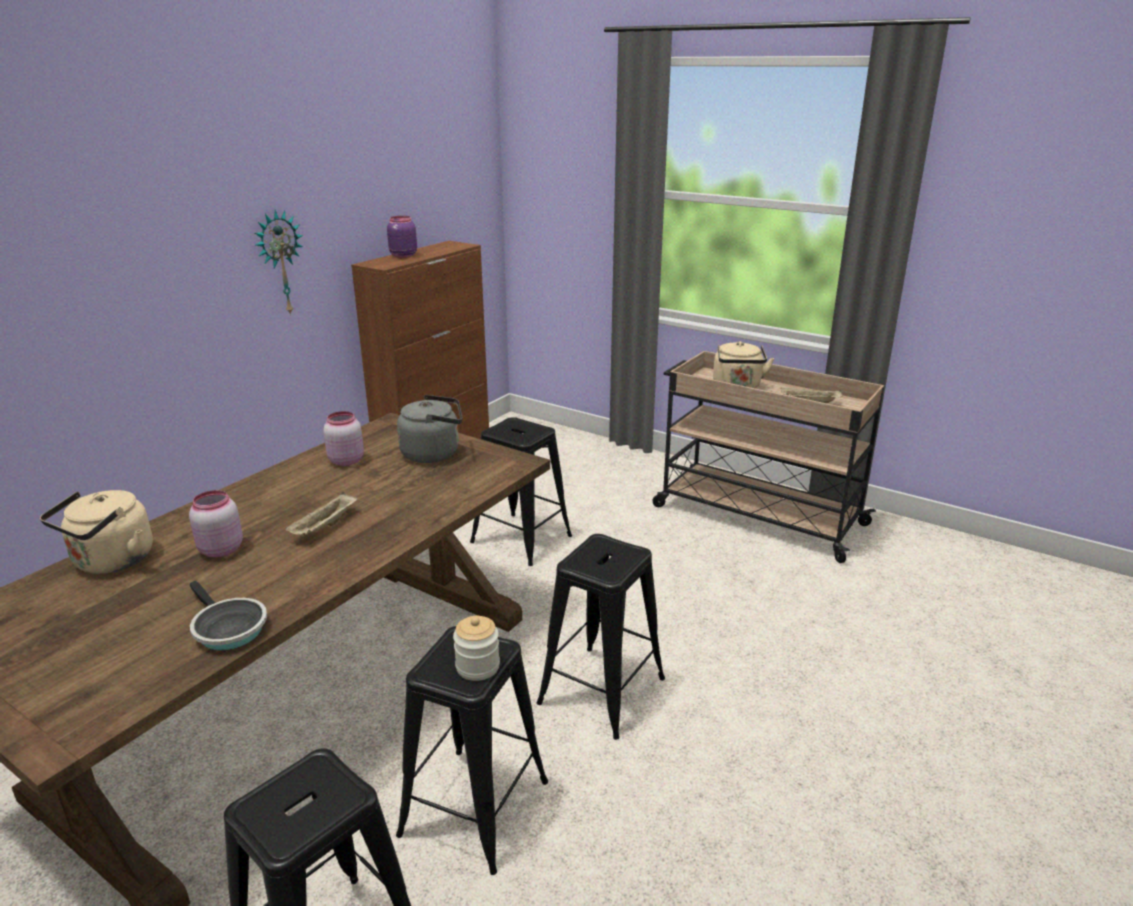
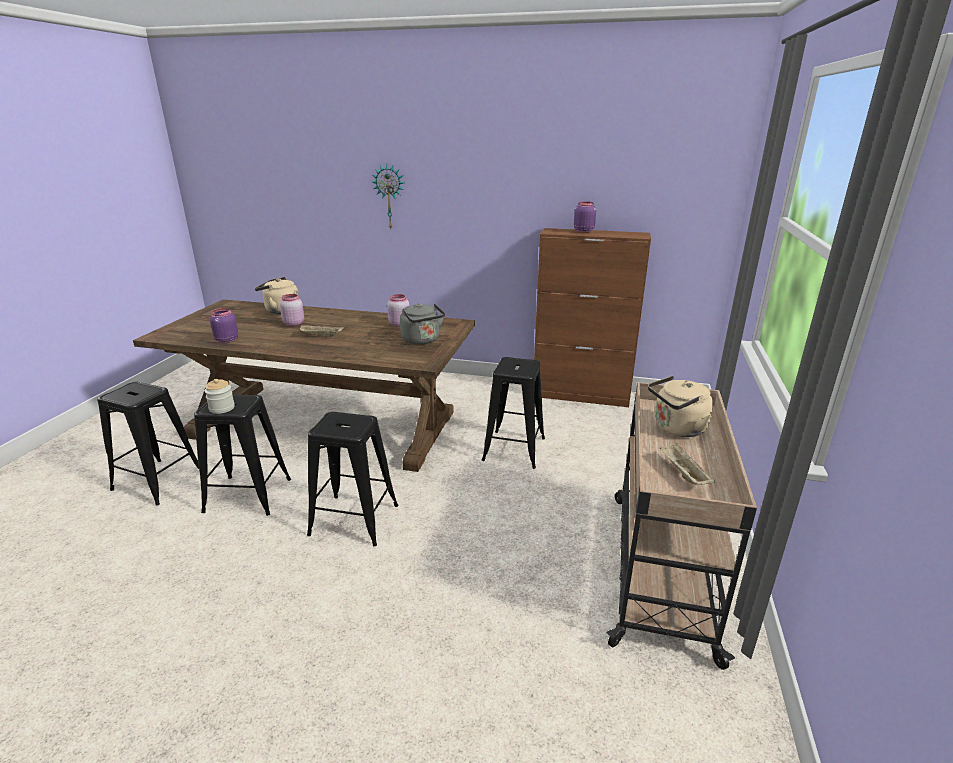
camera: 70 degrees right, 0 degrees up
(227, 629) = (226, 340): frying pan -> purple jar
(279, 263) = (494, 214): wall clock -> wall clock (389, 197)

